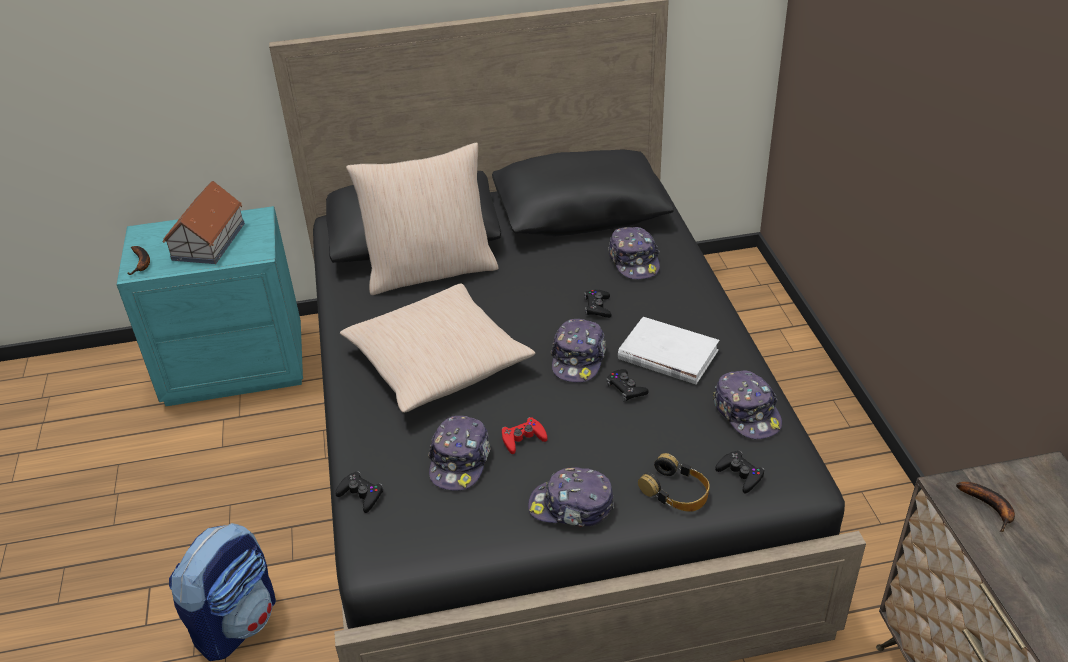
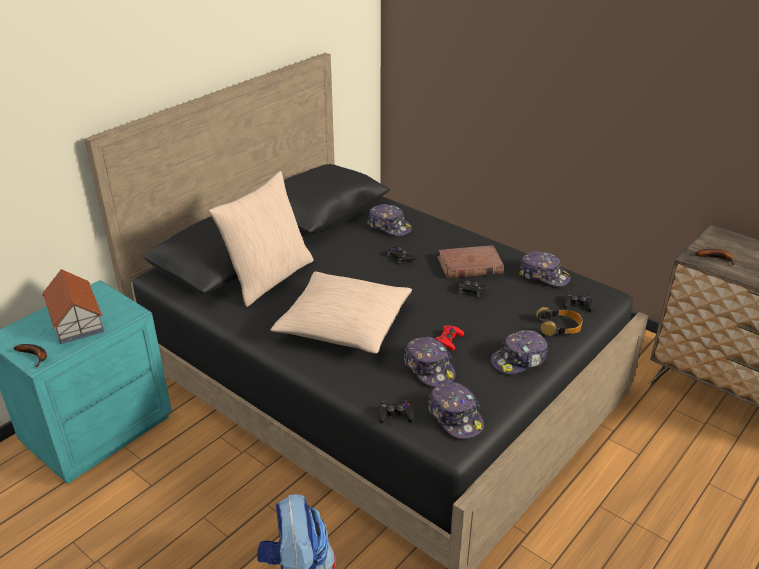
camera: 40 degrees left, 5 degrees down
(578, 359) = (425, 287): cap -> cap (455, 417)
(667, 355) = (469, 265): white book -> brown book

